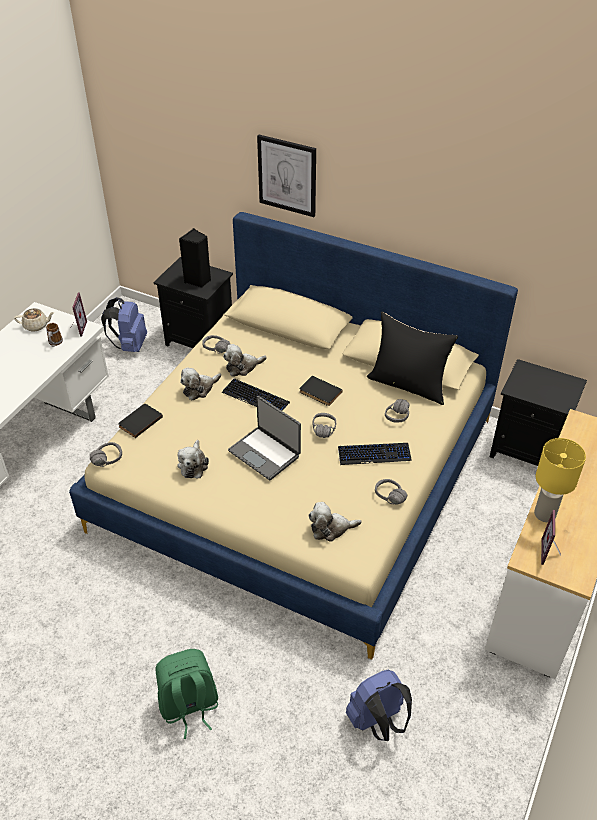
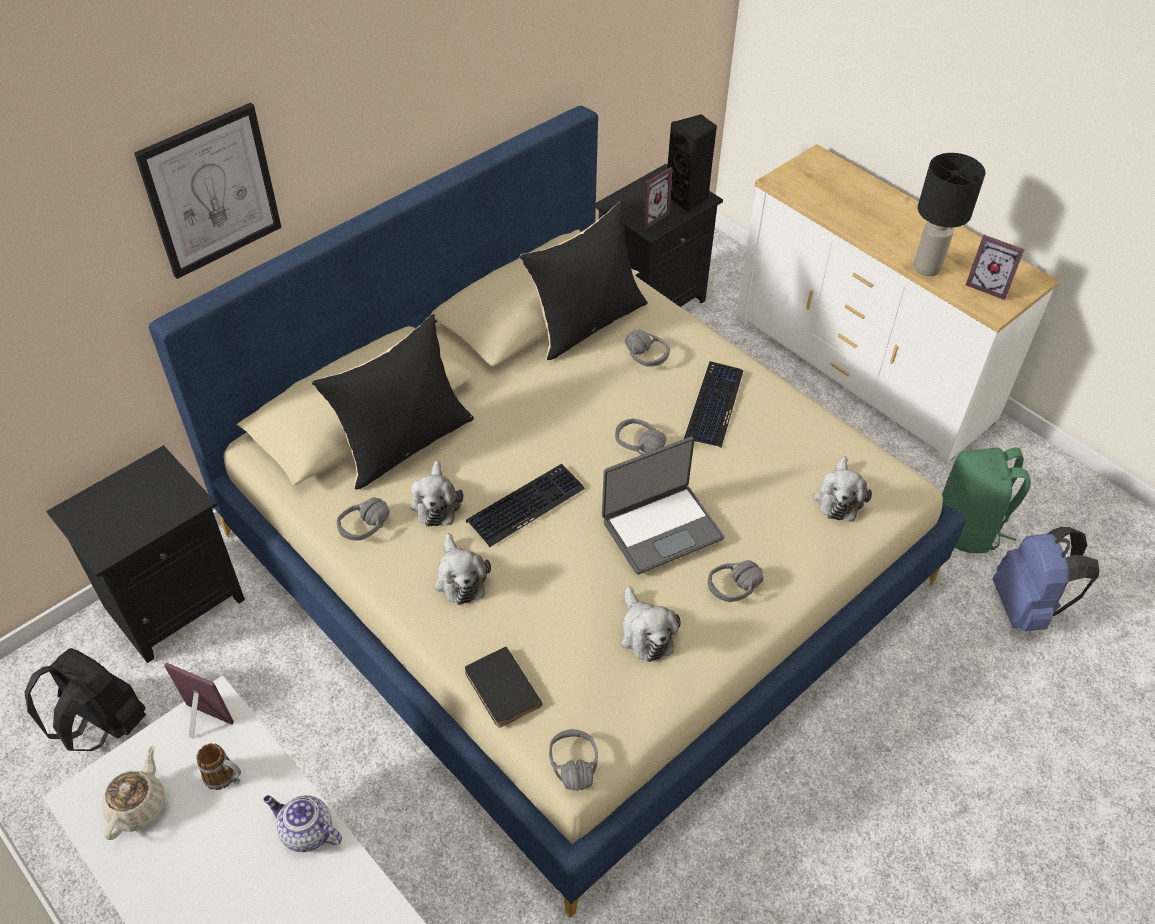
camera: 70 degrees left, 5 degrees up
(36, 373) = (306, 832): none -> teapot
(129, 345) = (103, 725): blue backpack -> black backpack
(189, 706) = (966, 829): green backpack -> green backpack (969, 528)
(193, 465) = (645, 633): plush toy -> plush toy turned 45 degrees clockwise
(198, 281) = (149, 501): black speaker -> black speaker (688, 199)
(276, 344) = (404, 443): none -> black pillow
(319, 393) = (553, 424): black book -> none
(387, 499) = (802, 421): grey headphones -> grey headphones (739, 593)
(525, 386) = (650, 216): none -> picture frame
(544, 514) = (926, 267): yellow table lamp -> black table lamp

